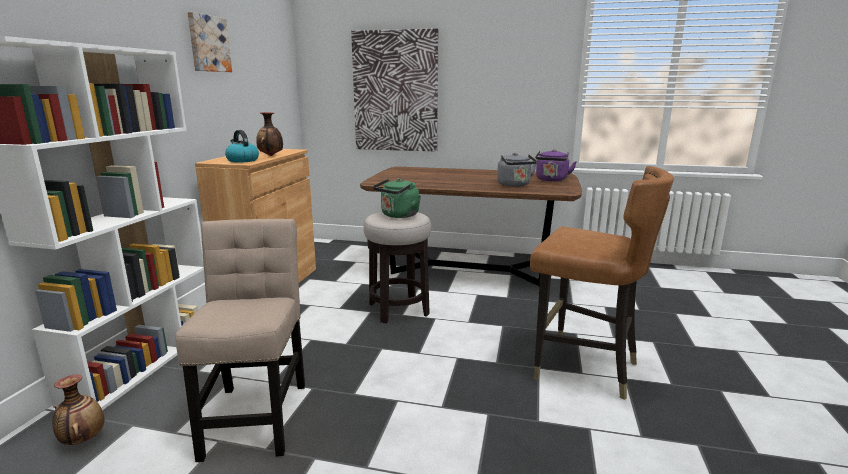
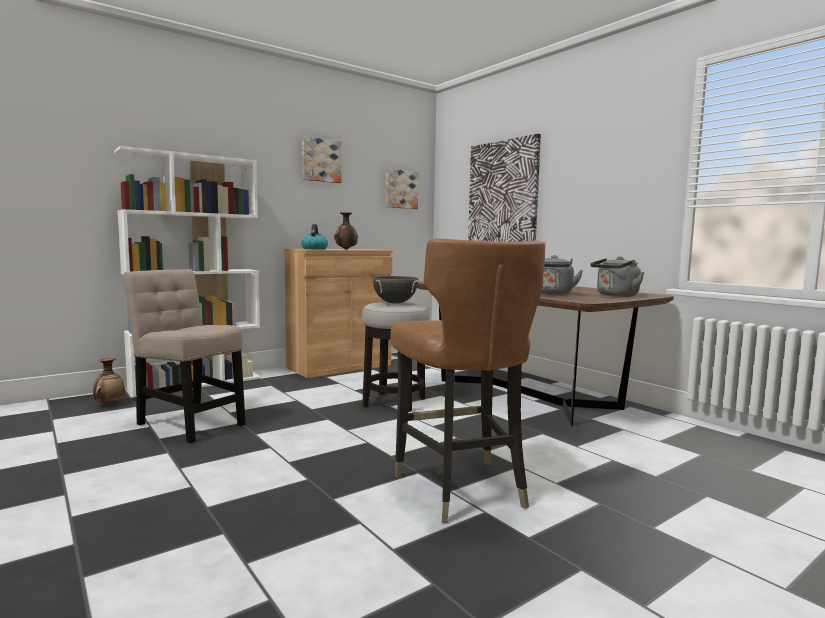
camera: 40 degrees right, 10 degrees down
(256, 414) = (189, 423): beige chair -> beige chair turned 90 degrees counterclockwise
(274, 75) = (400, 189): none -> picture
(398, 215) = (395, 303): green kettle -> black cooking pot
(551, 180) = (615, 295): purple kettle -> grey kettle

